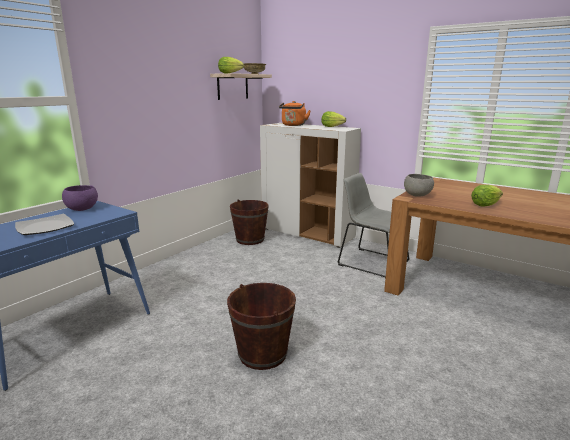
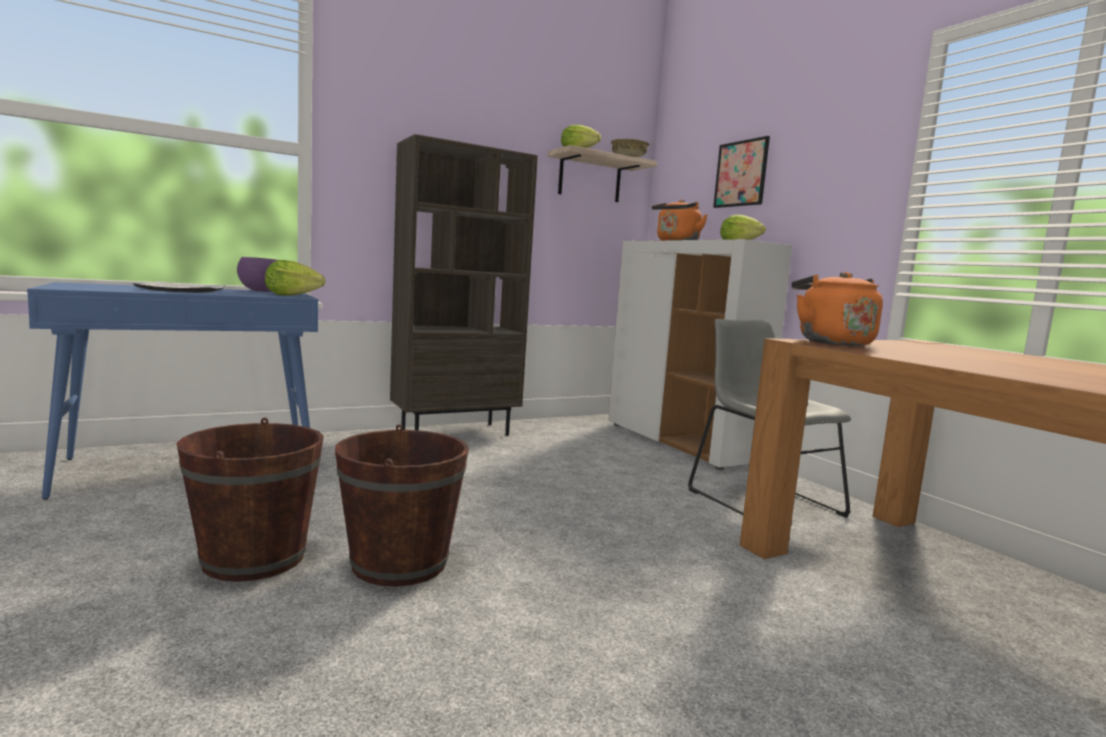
camera: 25 degrees right, 10 degrees down
(190, 258) = (455, 432): none -> brown bookcase
(250, 239) = (572, 431): brown bucket -> brown bucket (254, 558)
(325, 85) = (741, 173): none -> picture
(417, 195) = (831, 342): grey bowl -> orange kettle
(485, 205) = (979, 364): lettuce -> lettuce (292, 295)

